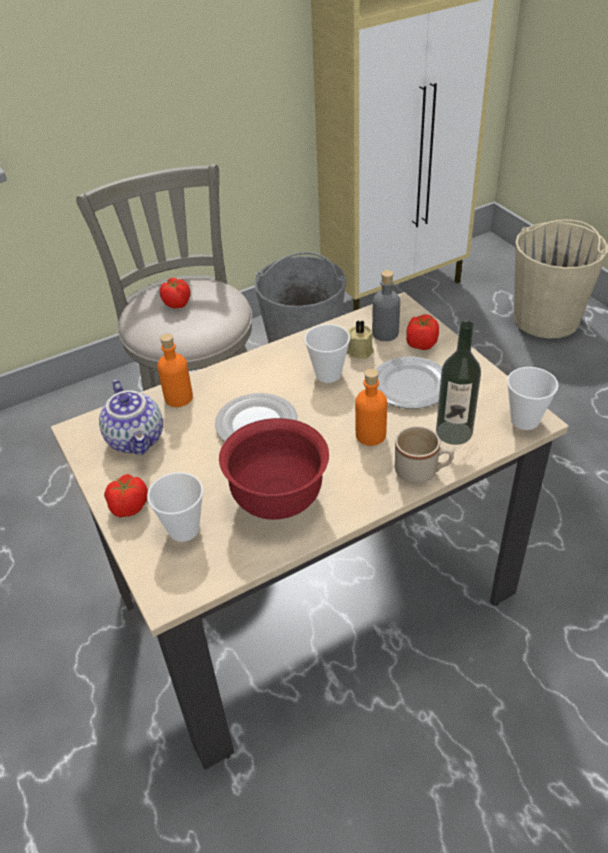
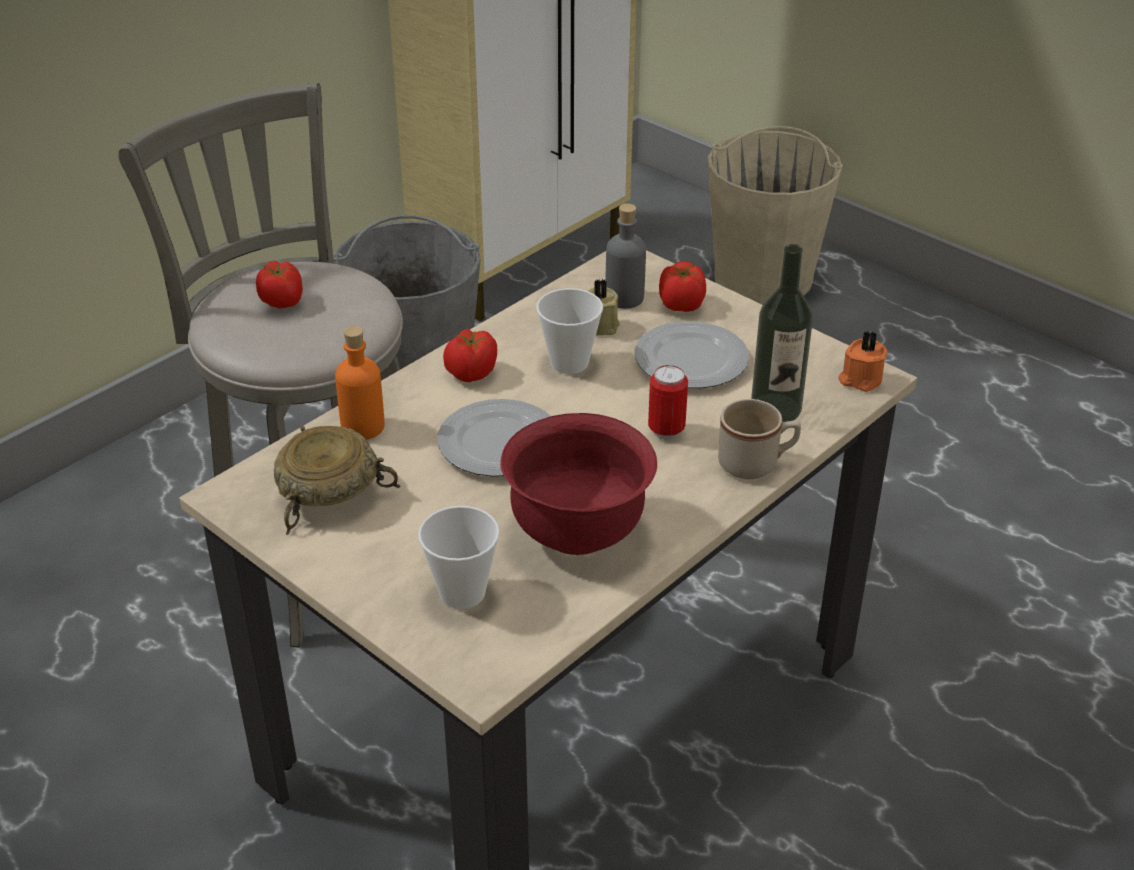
camera: 20 degrees left, 5 degrees down
(129, 507) = (365, 580): tomato -> tomato (471, 373)
(137, 439) = (329, 491): teapot -> beige bowl
(370, 435) = (666, 430): orange bottle -> can
(525, 420) = (860, 379): cup -> orange candle

